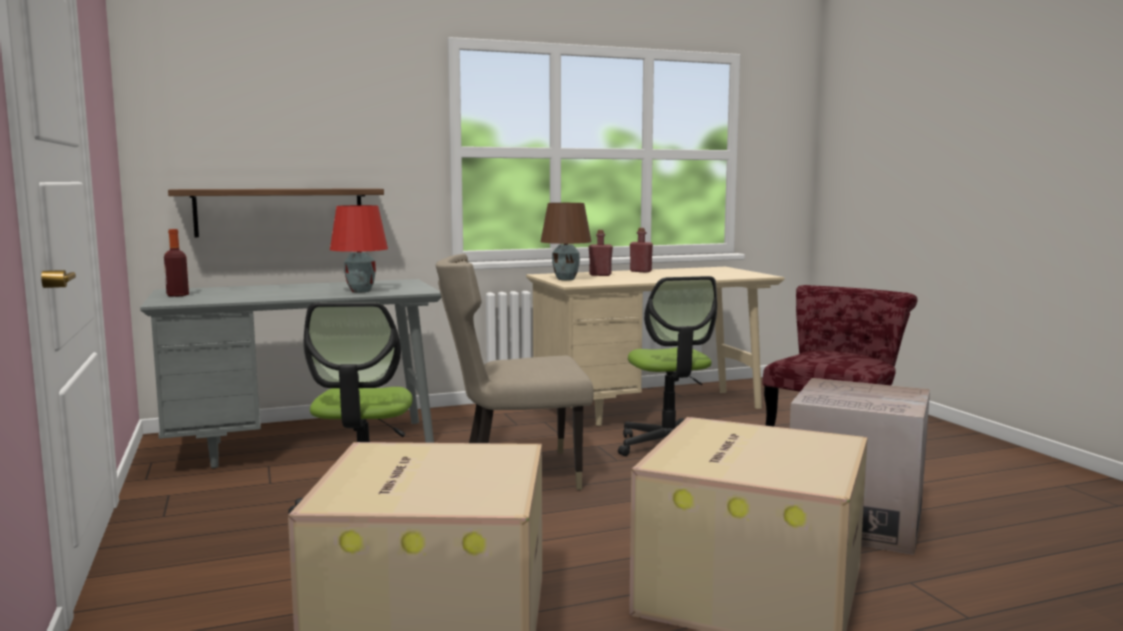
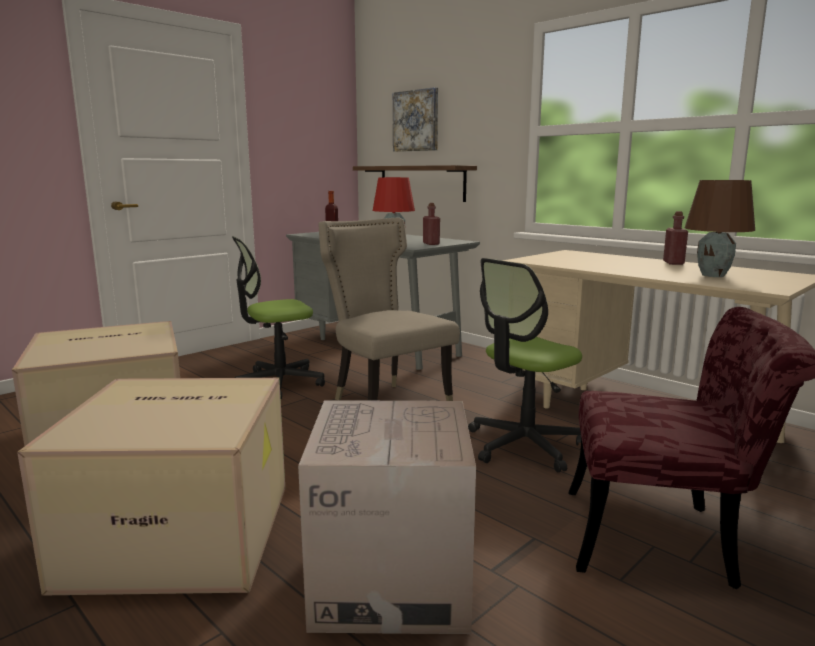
camera: 65 degrees right, 5 degrees up
(263, 126) = (416, 121): none -> picture
(566, 279) = (553, 257): brown table lamp -> brown table lamp (714, 275)
(600, 275) = (608, 259): red bottle -> red bottle (431, 244)

